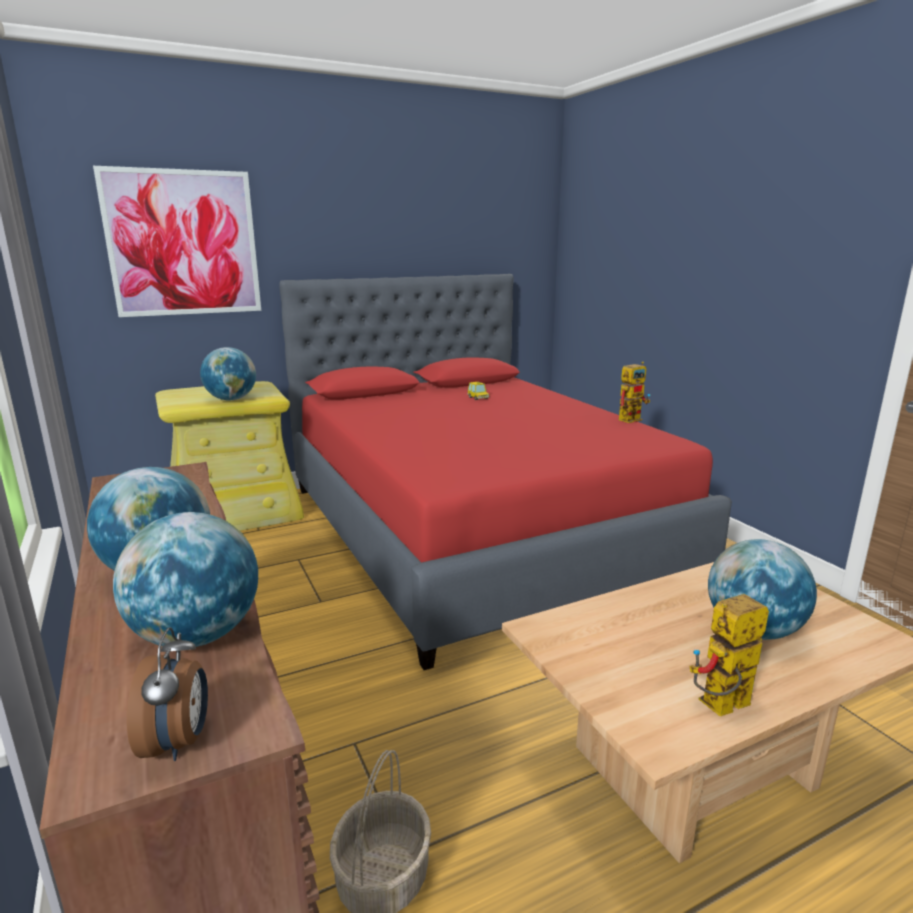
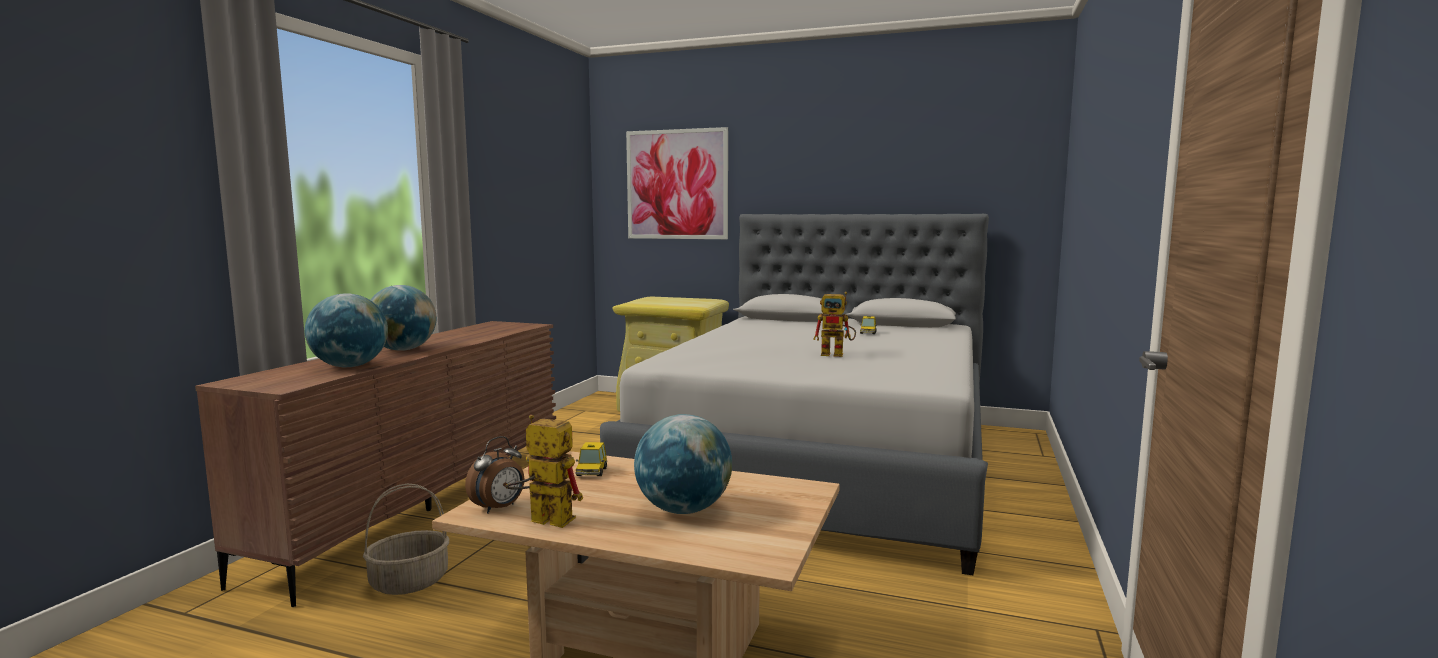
camera: 45 degrees right, 10 degrees down
(179, 742) = (263, 383): alarm clock -> alarm clock (499, 508)
(231, 399) = (667, 304): globe -> none
(476, 529) = (823, 464): red bed -> grey bed
(601, 632) = (591, 472): none -> toy car
(632, 418) = (963, 365): toy robot -> toy robot (837, 354)

